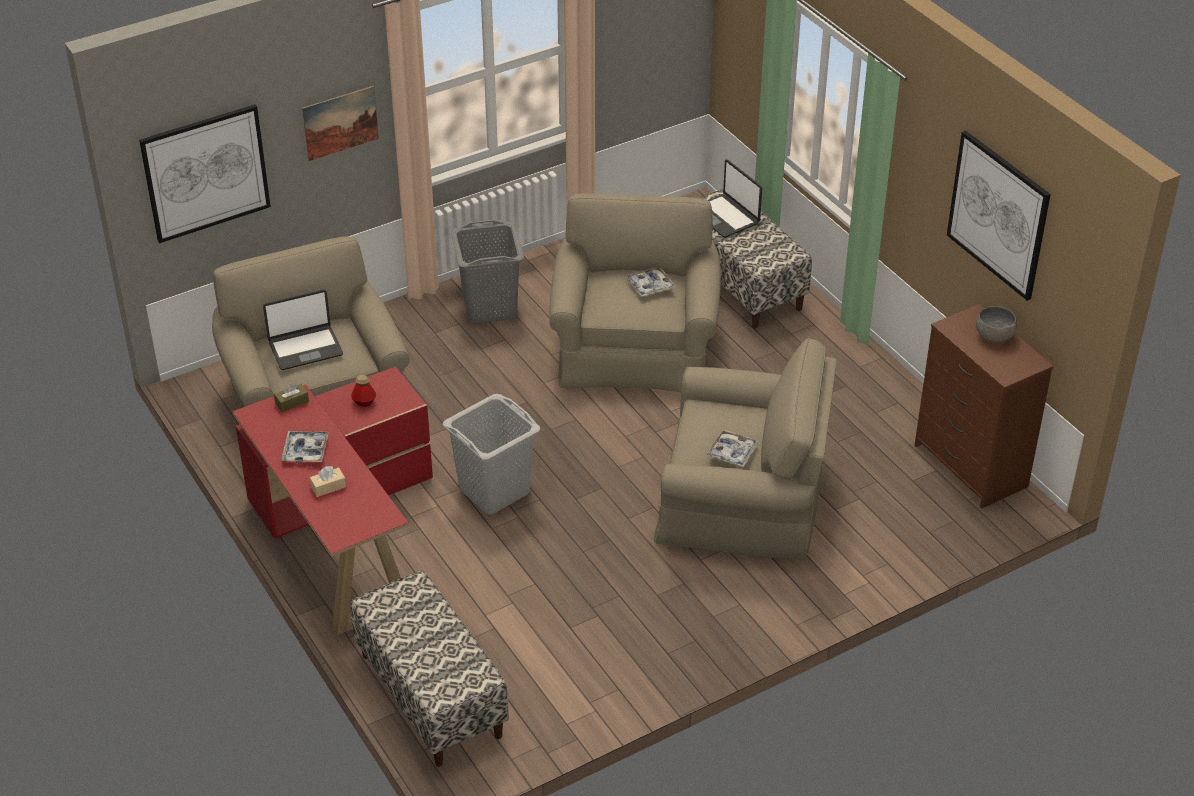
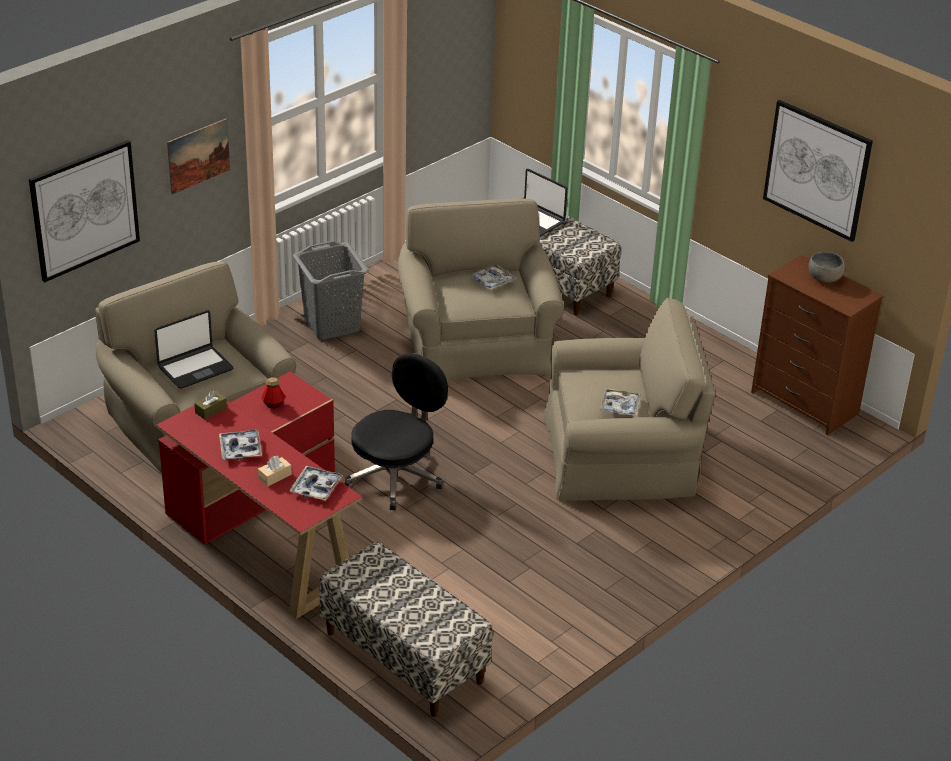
camera: 15 degrees left, 5 degrees down
(365, 505) = (316, 487): none -> tray
(495, 491) = (396, 477): grey laundry basket -> black office chair

